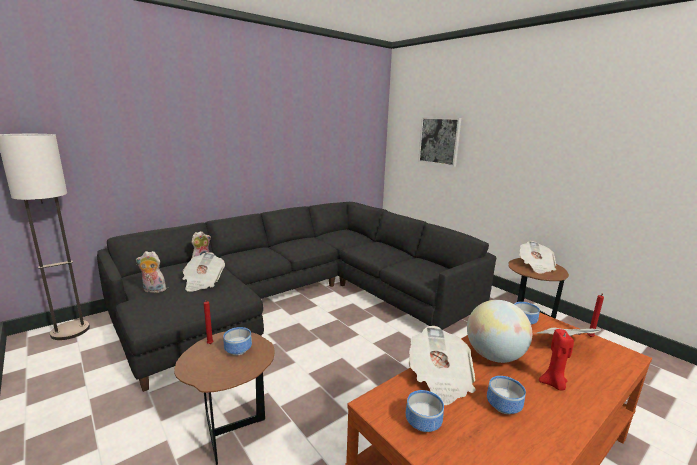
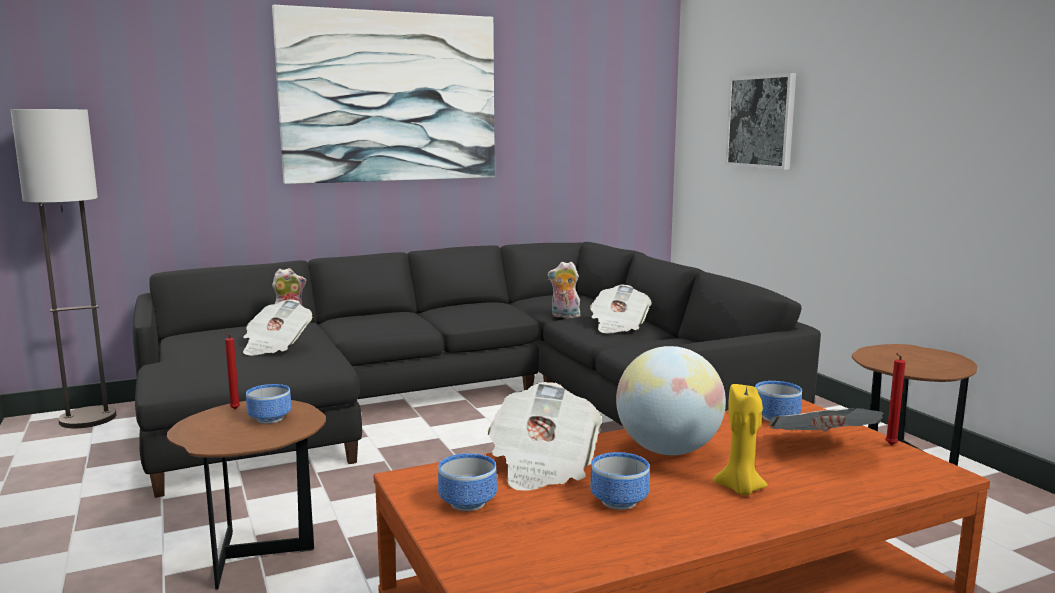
camera: 15 degrees right, 5 degrees down
(153, 290) = (197, 351): plush toy -> plush toy (564, 316)
(246, 124) = (390, 97): none -> picture
(536, 266) = (911, 357): newspaper -> newspaper (618, 326)
(553, 384) = (740, 489): red candle -> yellow candle

